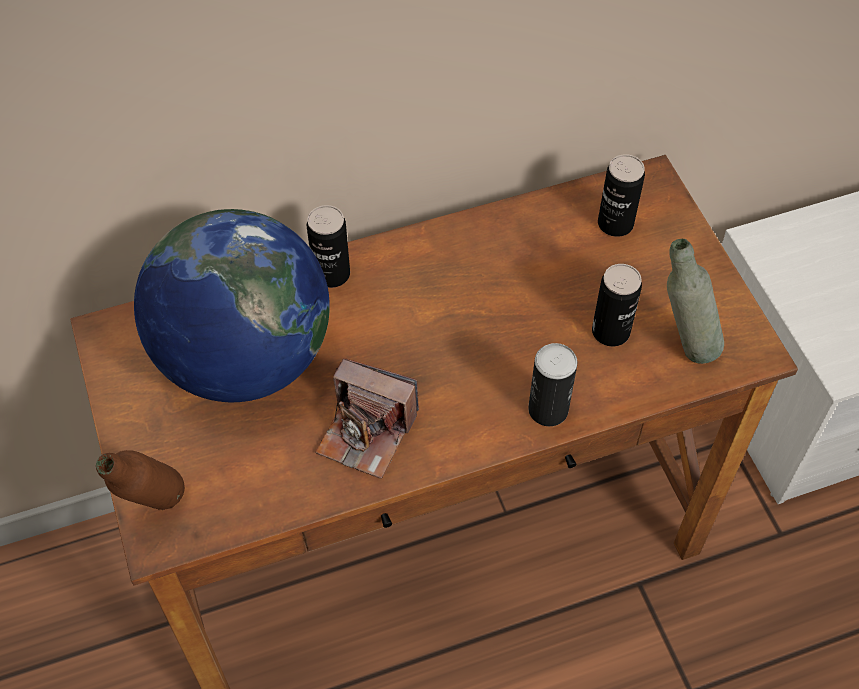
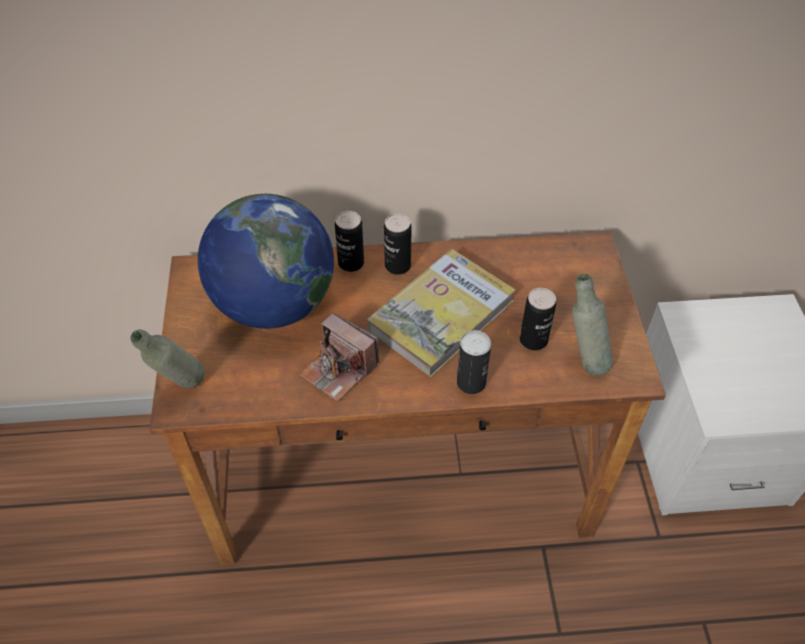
camera: 15 degrees right, 5 degrees down
(156, 512) = (181, 389): brown bottle -> grey bottle
(479, 323) = (441, 315): none -> book
(615, 224) = (560, 269): can -> can (397, 265)

